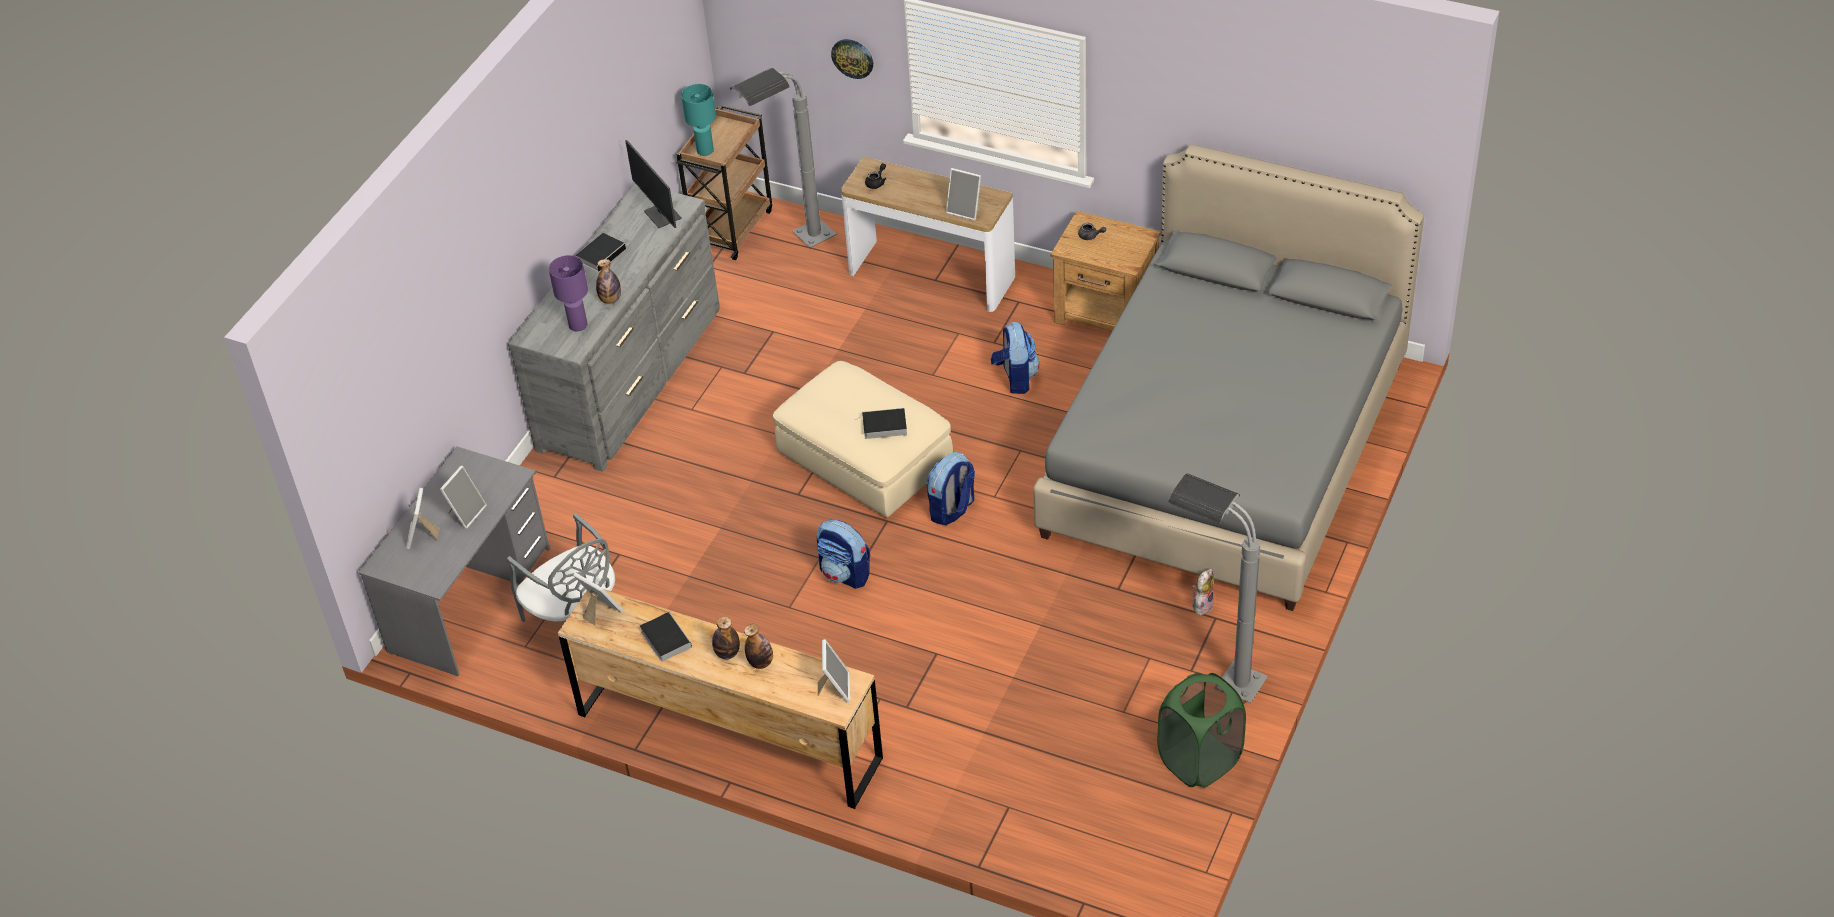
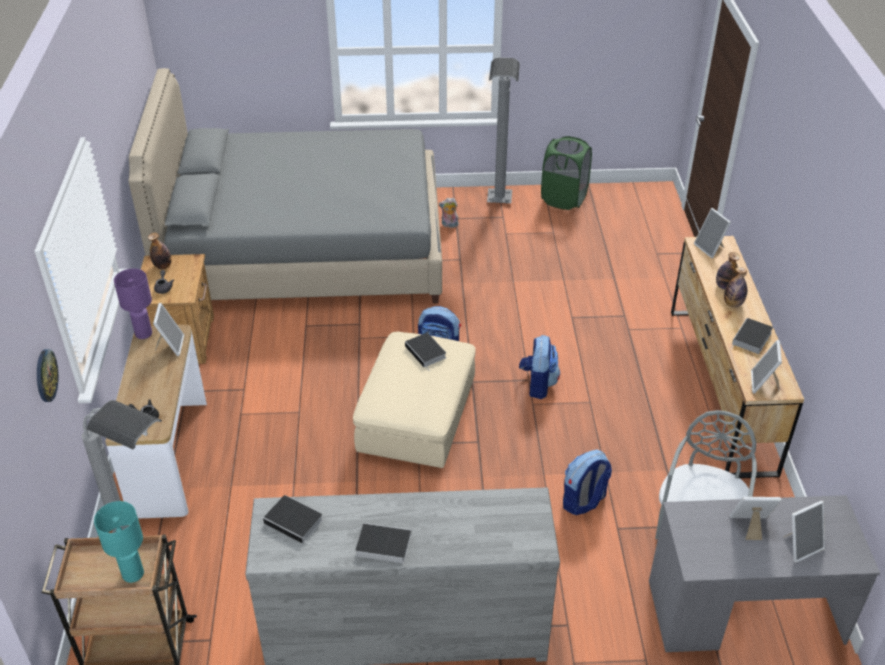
camera: 120 degrees left, 5 degrees down
(578, 325) = (497, 513): purple table lamp -> purple table lamp (143, 334)
(610, 299) = (447, 504): bottle -> bottle (163, 266)
(661, 215) = (295, 522): monitor -> book
(835, 688) = (710, 248): picture frame -> picture frame turned 90 degrees counterclockwise
(1015, 378) = (281, 364): backpack -> backpack (583, 501)

